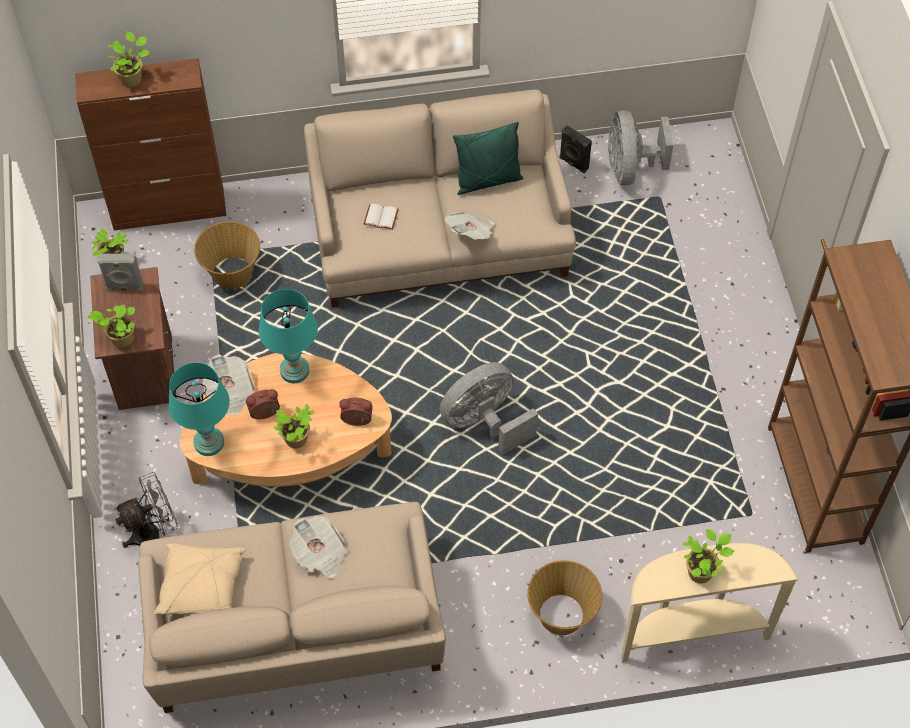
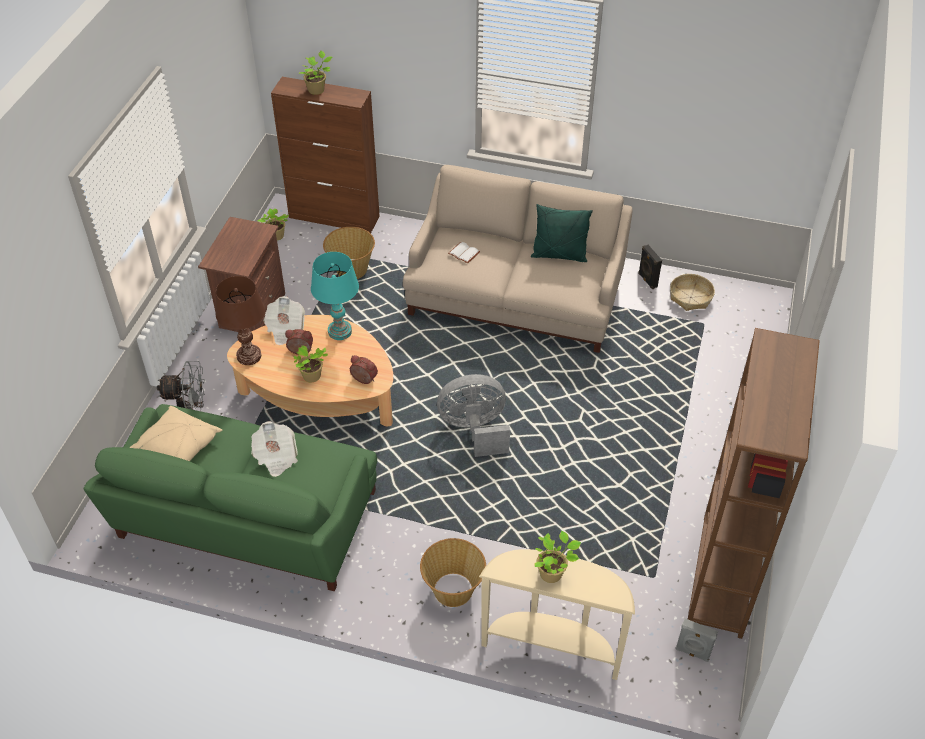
camera: 25 degrees right, 10 degrees down
(120, 339) = (222, 261): potted plant -> none
(124, 287) = (247, 231): grey speaker -> grey speaker (692, 653)
(209, 443) = (249, 356): turquoise table lamp -> brown table lamp
(296, 630) = (246, 519): beige sofa -> green sofa
(471, 233) = (525, 285): newspaper -> none
(630, 168) = (690, 297): grey fan -> basket

